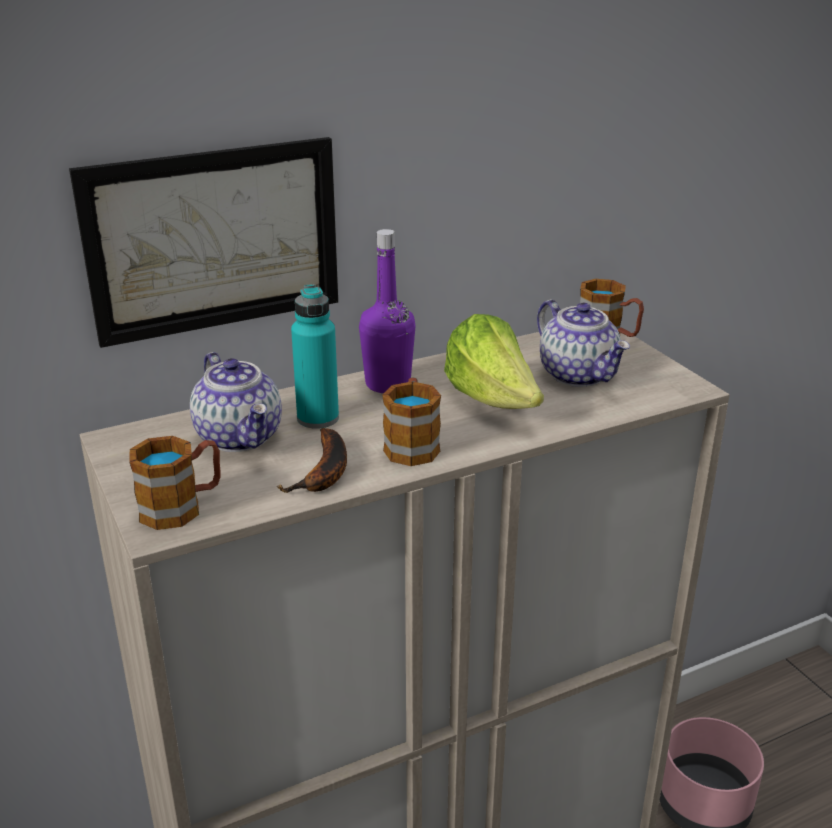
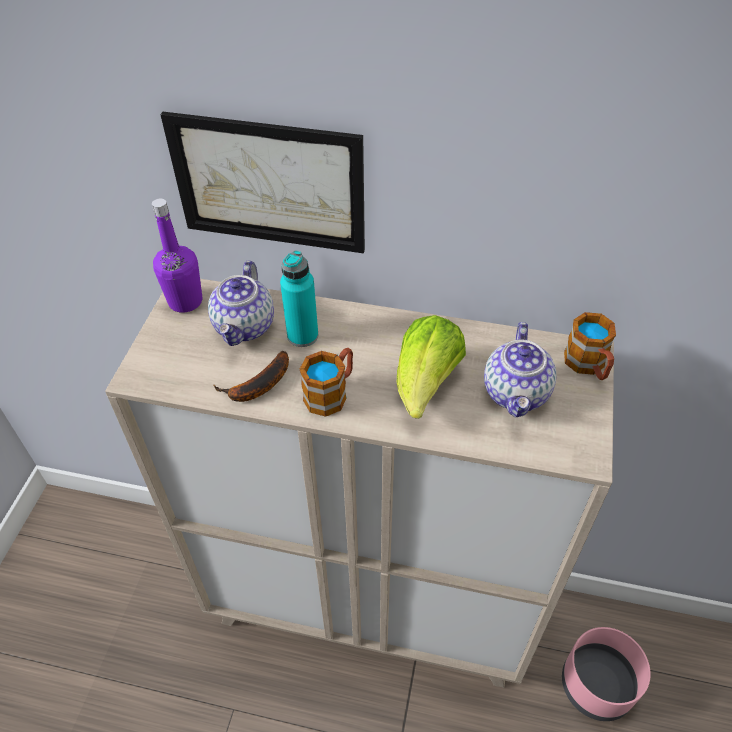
camera: 40 degrees right, 20 degrees up
(182, 506) = (162, 367): mug -> none
(388, 384) = (377, 328): purple bottle -> purple bottle (185, 301)

